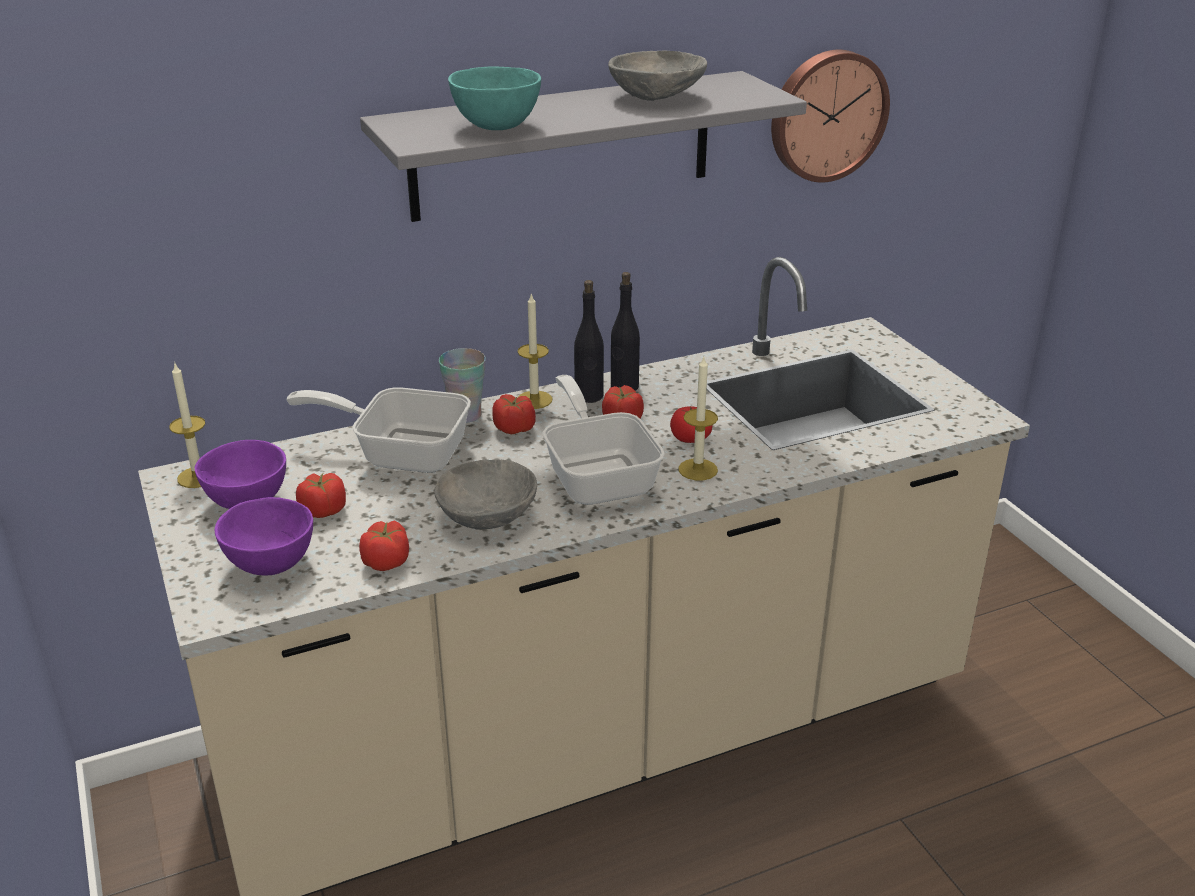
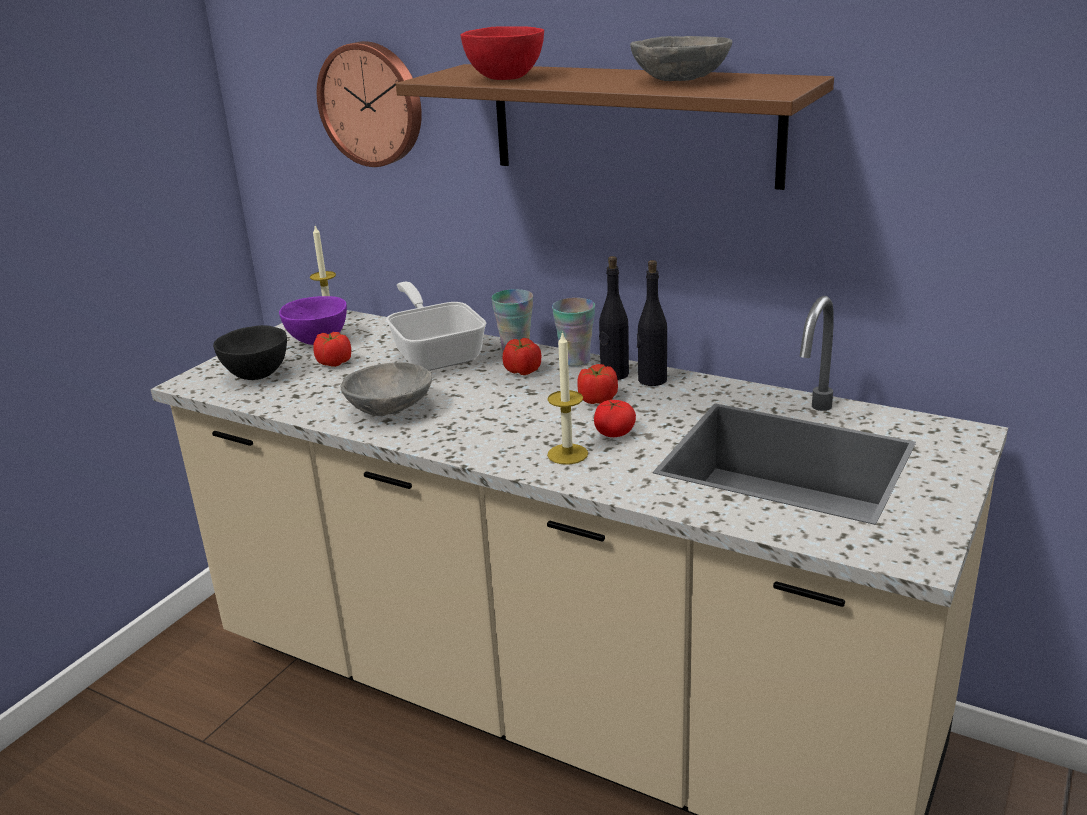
camera: 55 degrees right, 5 degrees down
(270, 564) = (257, 374): purple bowl -> black bowl
(386, 562) = (296, 403): tomato -> none
(495, 126) = (504, 78): turquoise bowl -> red bowl
(534, 400) = (575, 360): candle -> cup
(562, 146) = (633, 123): grey shelf -> brown shelf
(598, 475) = (501, 422): frying pan -> none
(826, 115) = (953, 150): wall clock -> wall clock (373, 104)

